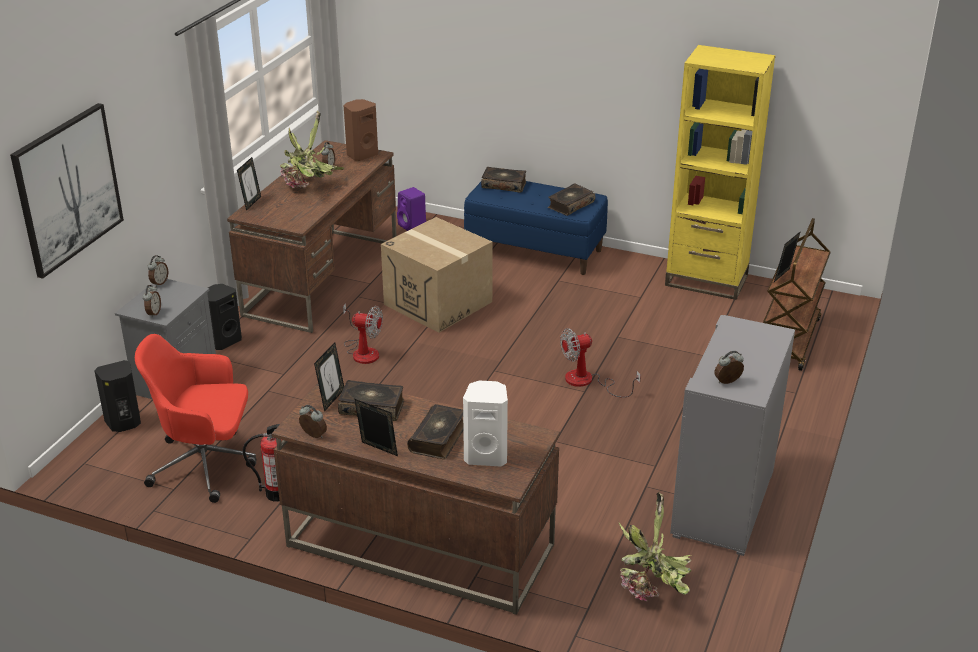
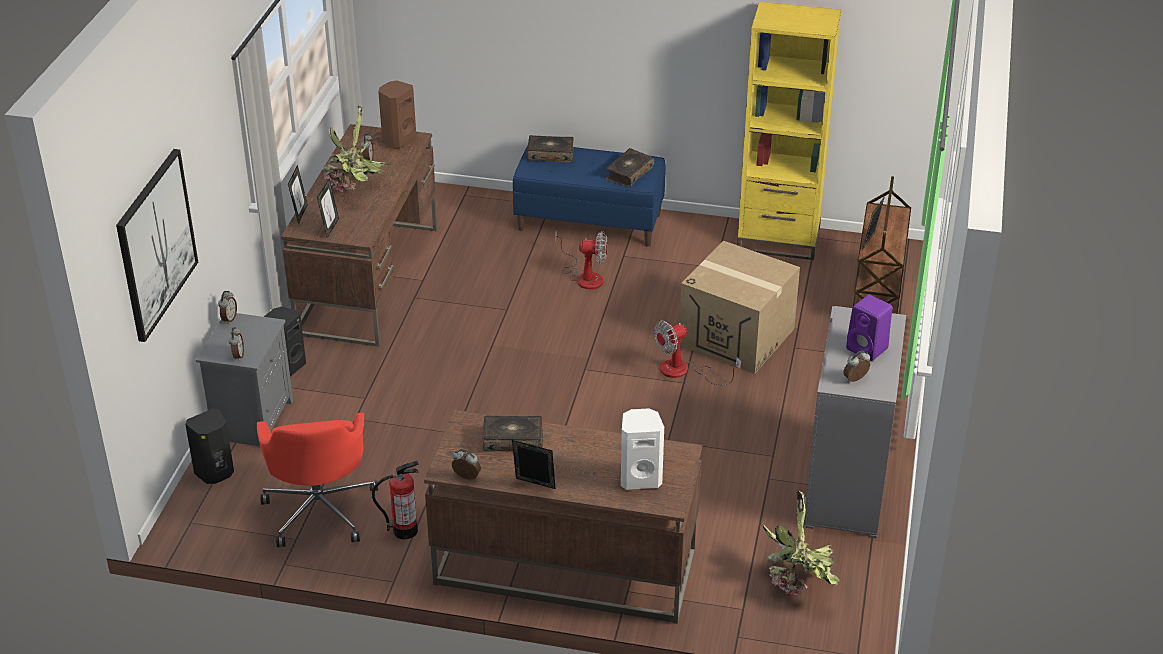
camera: 10 degrees left, 5 degrees up
(206, 465) = (320, 509): red office chair -> red office chair turned 90 degrees counterclockwise
(331, 399) = (470, 436): picture frame -> picture frame (330, 228)
(363, 351) = (440, 362): fan -> fan (584, 276)
(413, 226) = (447, 204): purple speaker -> purple speaker (868, 349)
(438, 303) = (504, 296): cardboard box -> cardboard box (737, 337)
(439, 438) = (589, 465): book -> none

